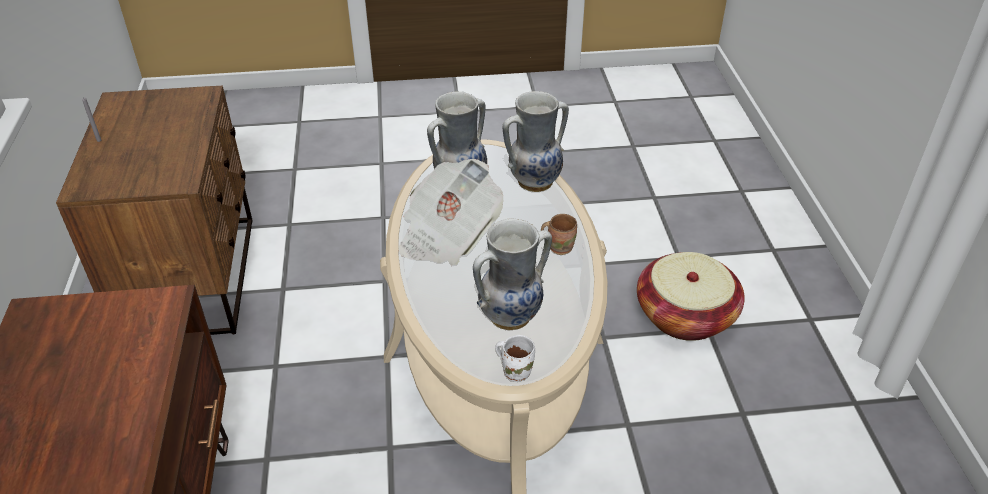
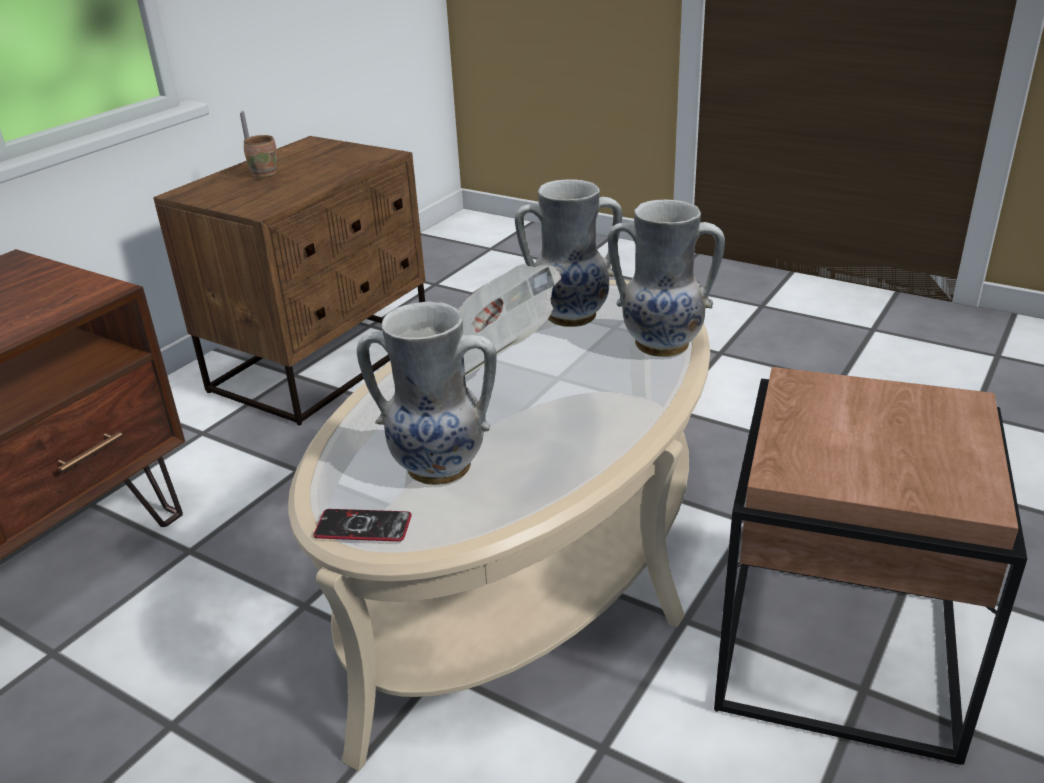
camera: 40 degrees right, 10 degrees down
(516, 370) = (363, 527): white mug -> phone
(559, 246) = (601, 421): brown mug -> brown mug (265, 173)
(685, 315) = (841, 654): basket -> brown side table

